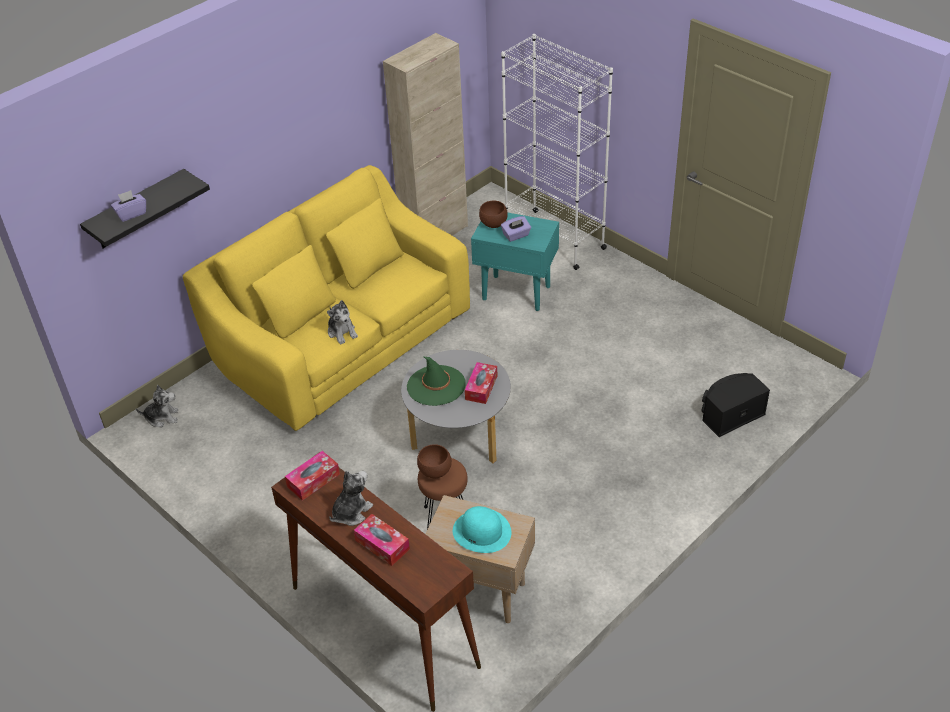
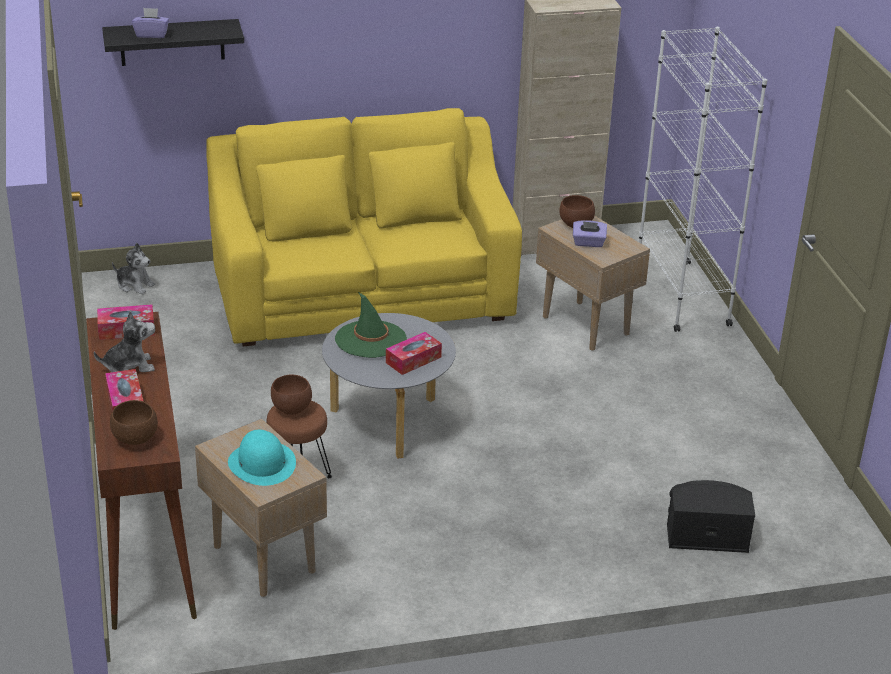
camera: 30 degrees right, 10 degrees down
(342, 332) = (329, 258): plush toy -> none
(423, 570) = (136, 439): none -> brown bowl
(515, 293) = (585, 325): turquoise side table -> beige side table

